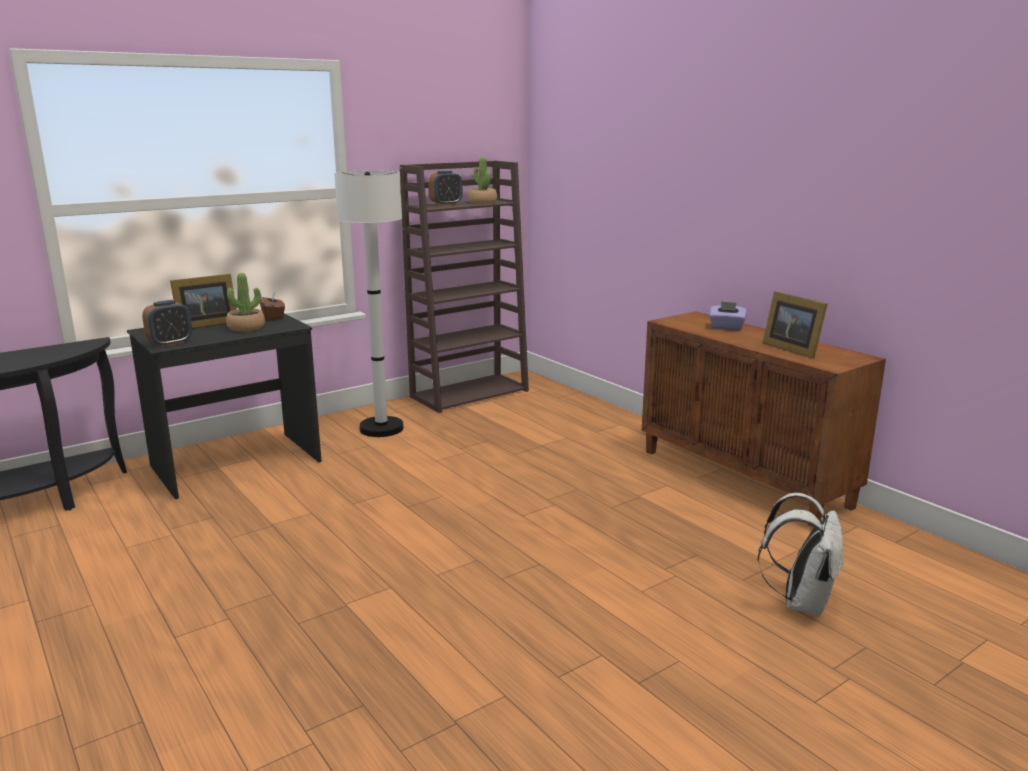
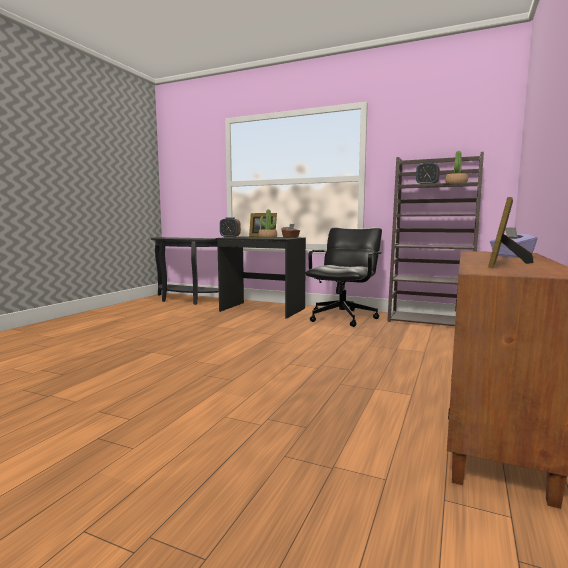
camera: 60 degrees right, 10 degrees down
(381, 428) = (343, 318): white floor lamp -> black office chair
(800, 602) = (271, 495): white backpack -> none

